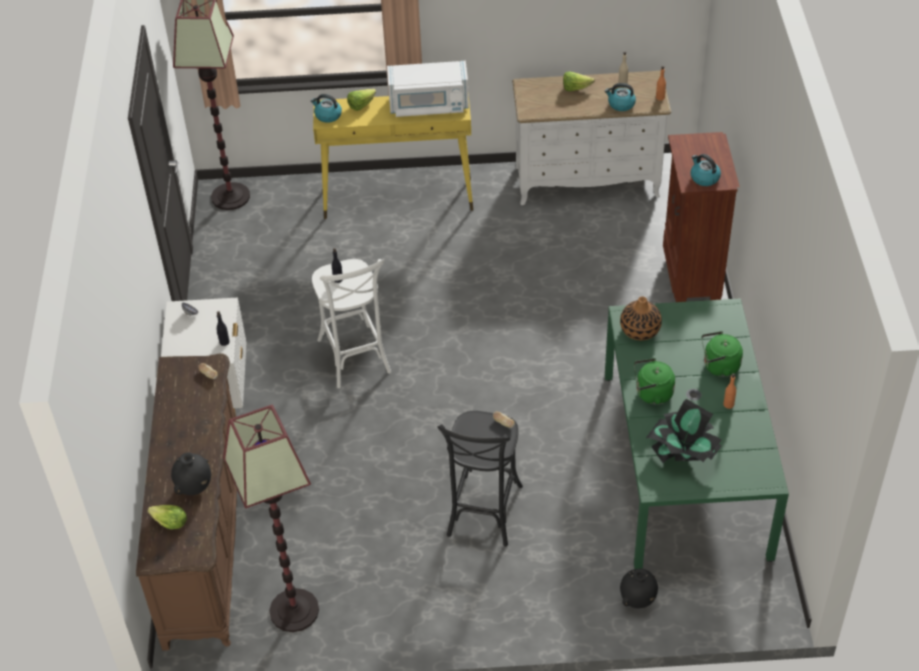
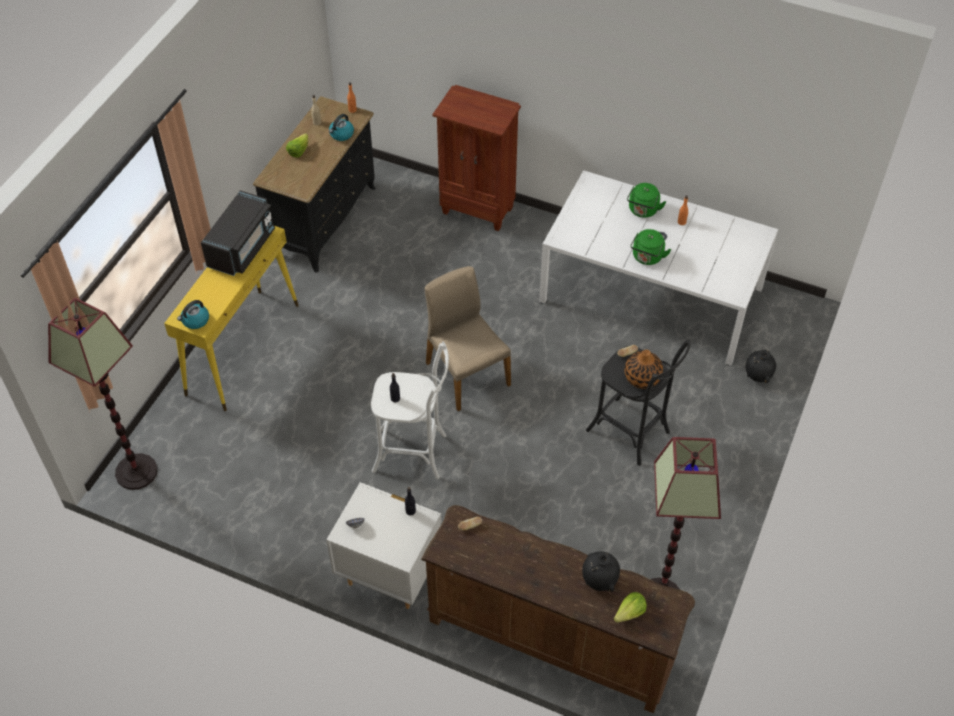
camera: 65 degrees left, 5 degrees up
(361, 105) = (201, 292): lettuce -> none
(428, 105) = (242, 248): white microwave -> black microwave
(473, 357) = (466, 373): none -> beige chair
(587, 182) = (325, 221): white dresser -> black dresser
(640, 330) = (579, 236): vase -> vase (642, 377)
(682, 454) = (713, 266): potted plant -> none
(684, 464) = (651, 295): green dining table -> white dining table
(704, 178) = (495, 116): kettle -> none

